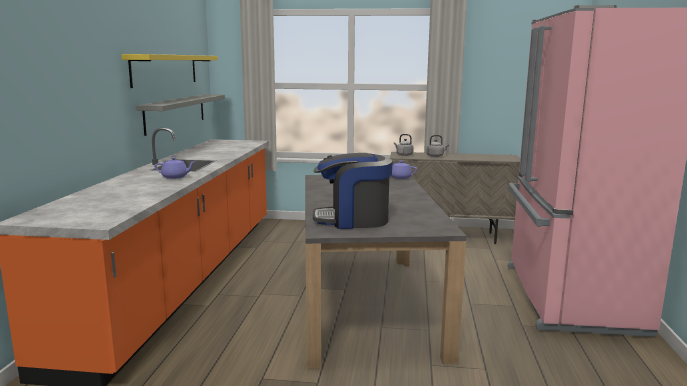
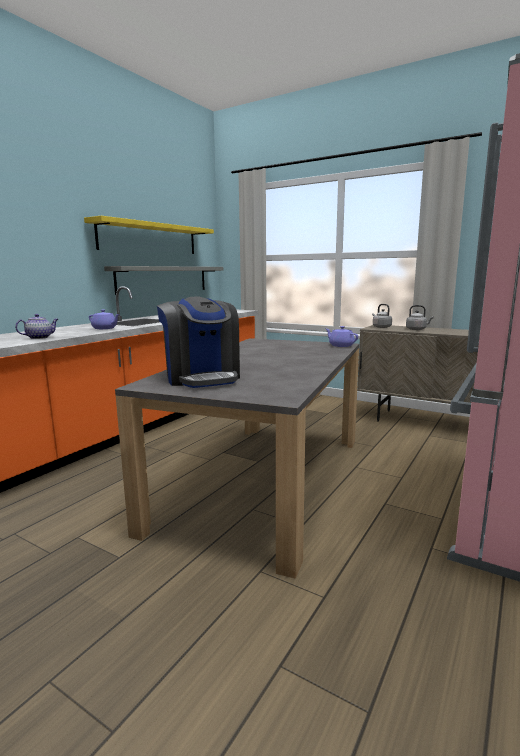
camera: 25 degrees right, 0 degrees up
(141, 194) = (40, 337): none -> teapot
(353, 220) = (202, 377): coffee machine -> coffee machine turned 135 degrees counterclockwise

